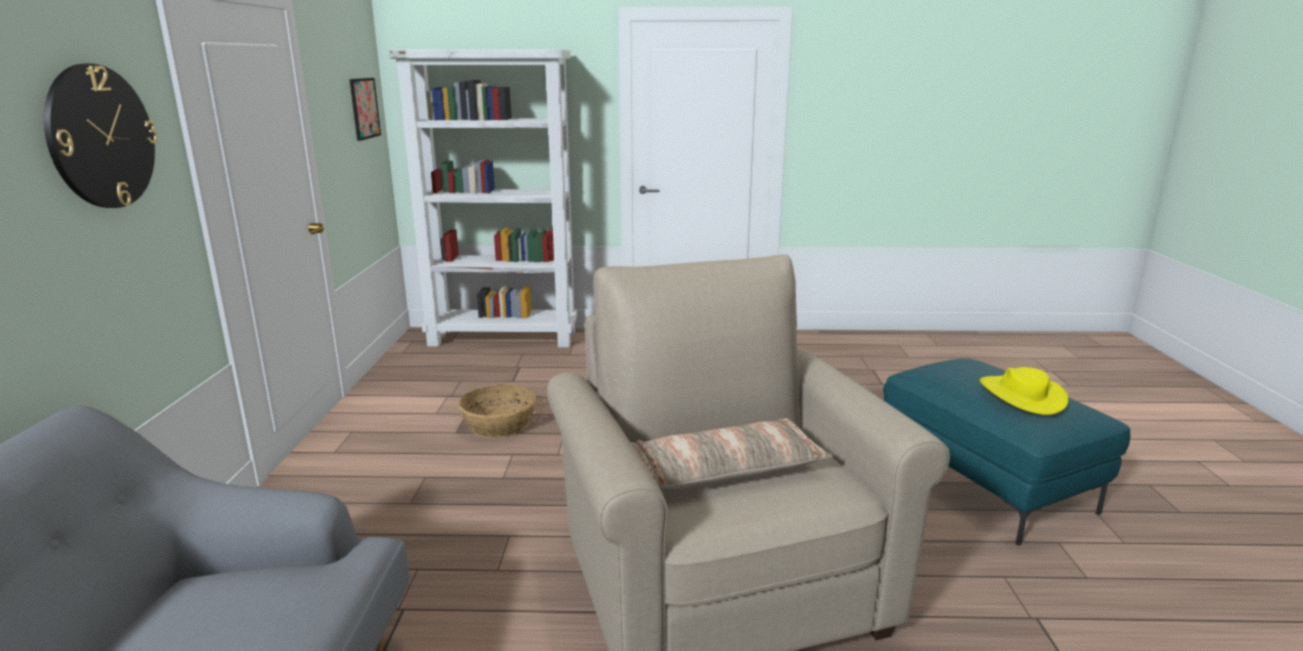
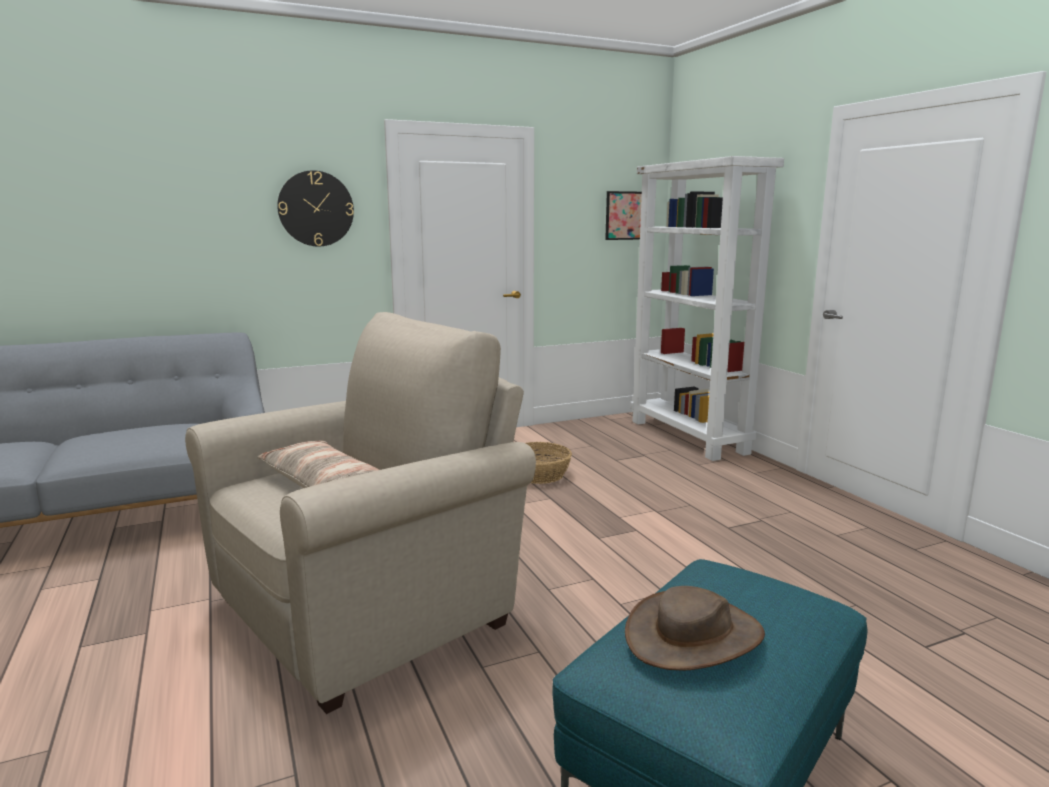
camera: 65 degrees right, 5 degrees down
(1021, 395) = (694, 636): yellow hat -> brown hat

